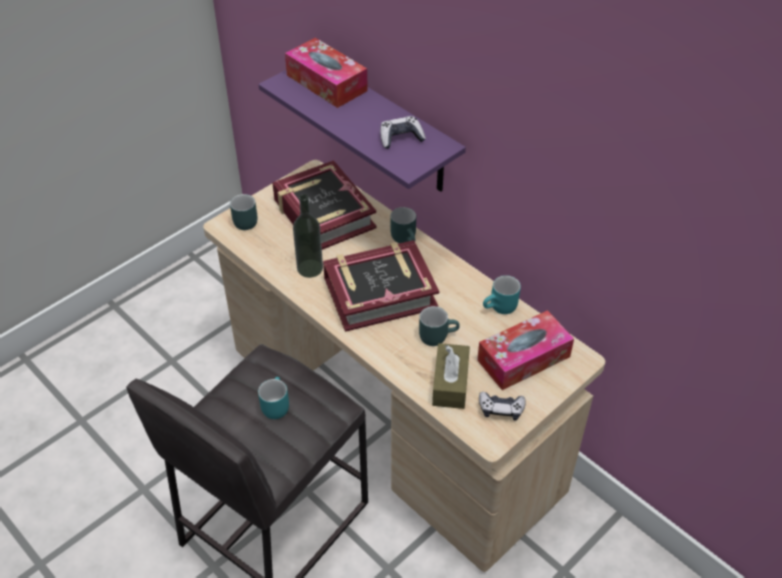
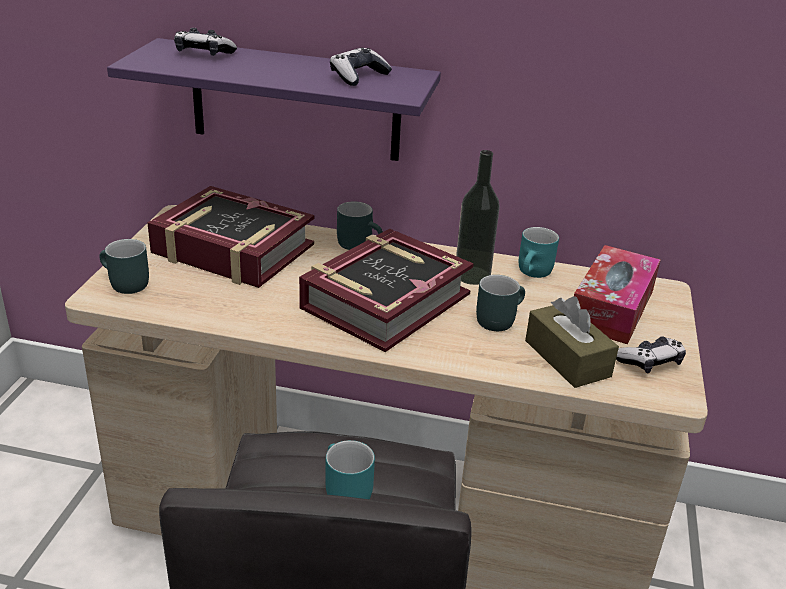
camera: 35 degrees left, 15 degrees down
(310, 268) = (269, 305): bottle -> bottle (472, 275)
(326, 83) = (203, 53): tissue box -> game controller

